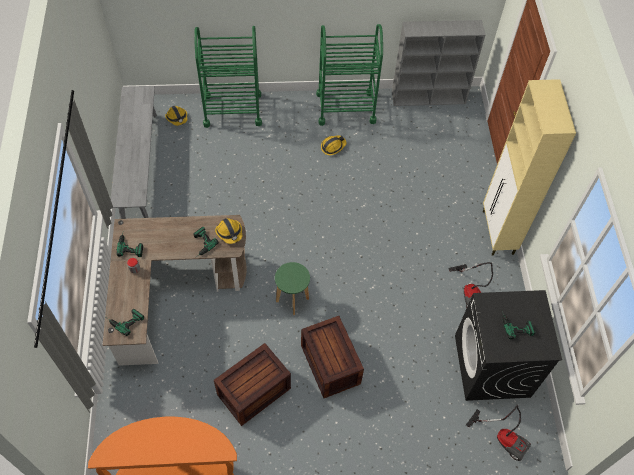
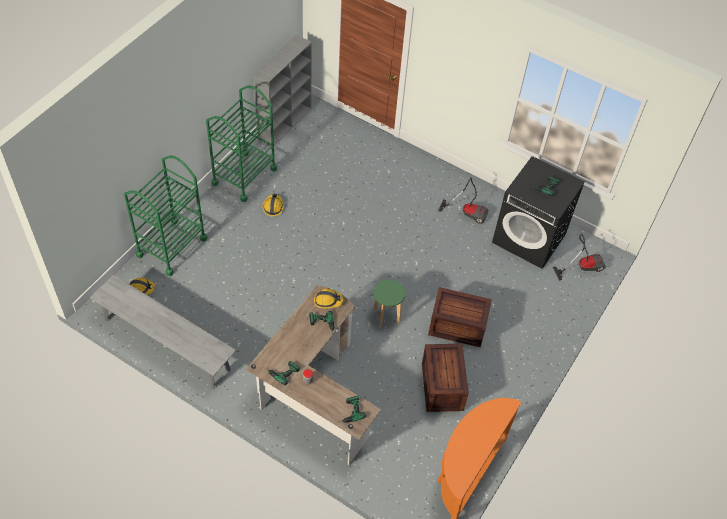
camera: 55 degrees left, 5 degrees down
(497, 233) = (434, 166): beige cabinet -> none

